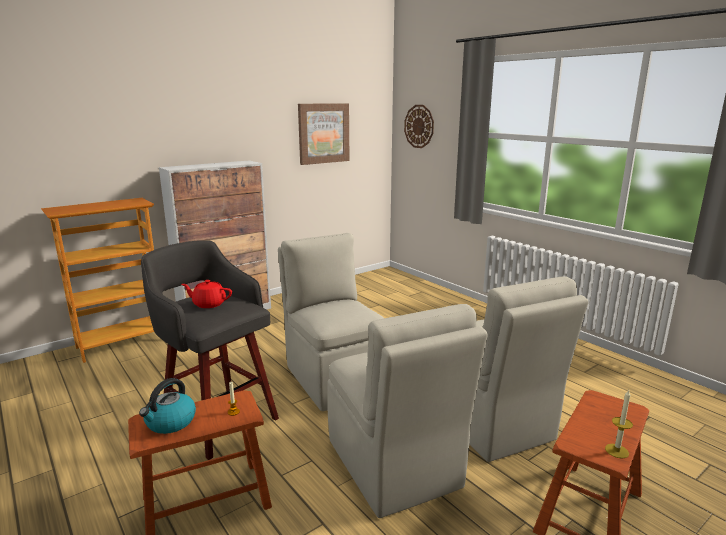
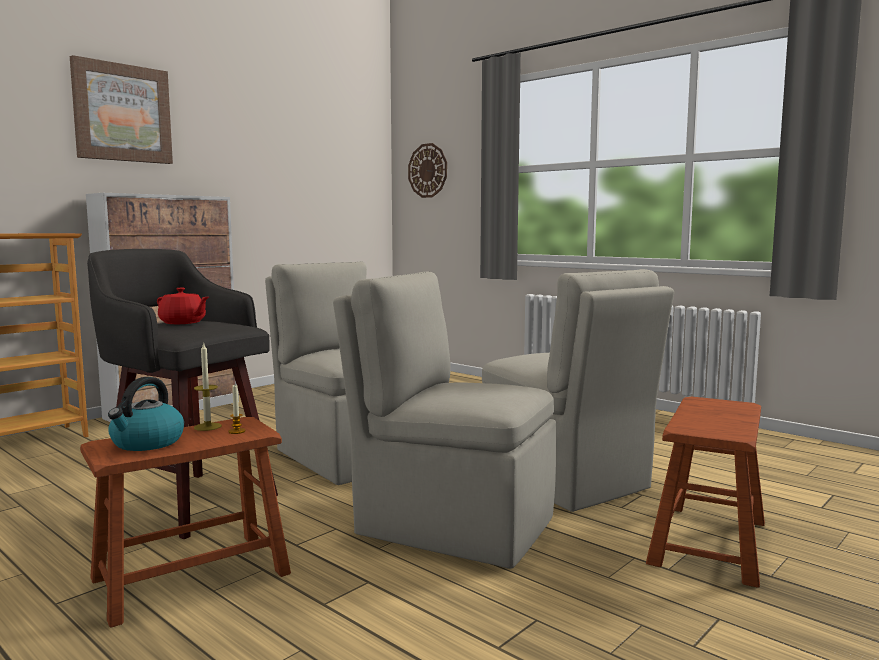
camera: 10 degrees left, 10 degrees down
(208, 304) = (183, 323): red teapot -> red teapot turned 150 degrees counterclockwise
(323, 133) = (306, 174): picture -> picture (122, 113)
(394, 466) = (451, 524): beige chair -> beige chair turned 150 degrees clockwise
(616, 451) = (737, 430): candle -> candle (207, 427)

